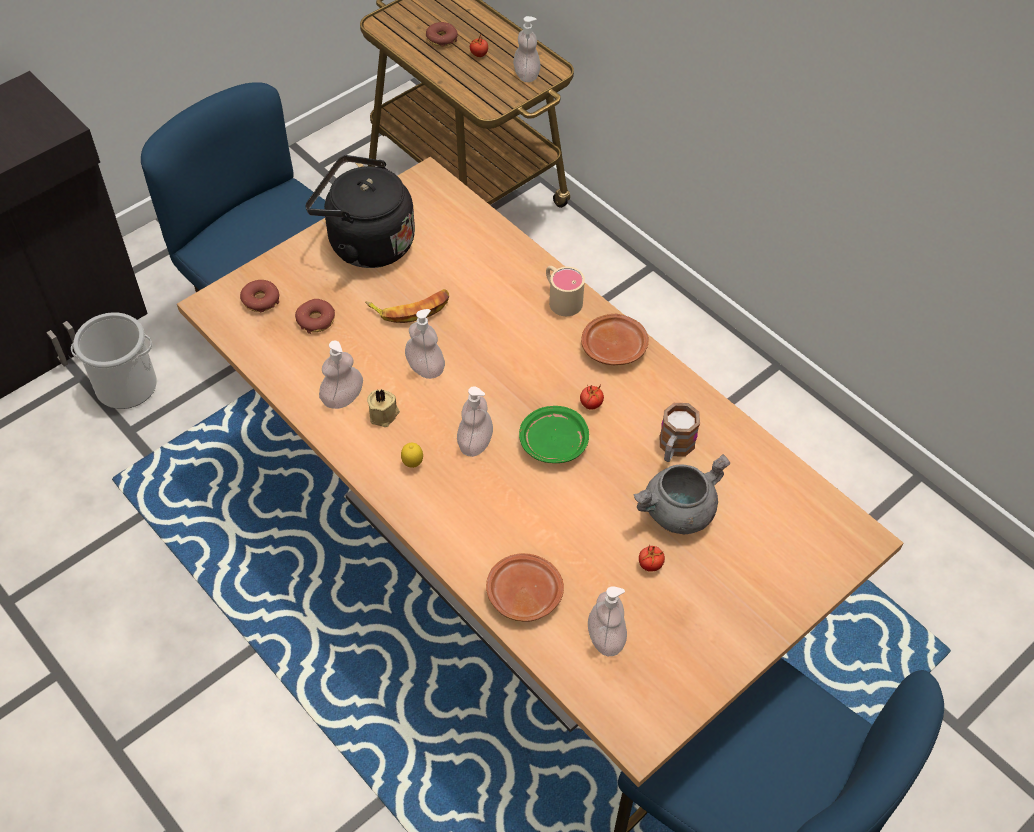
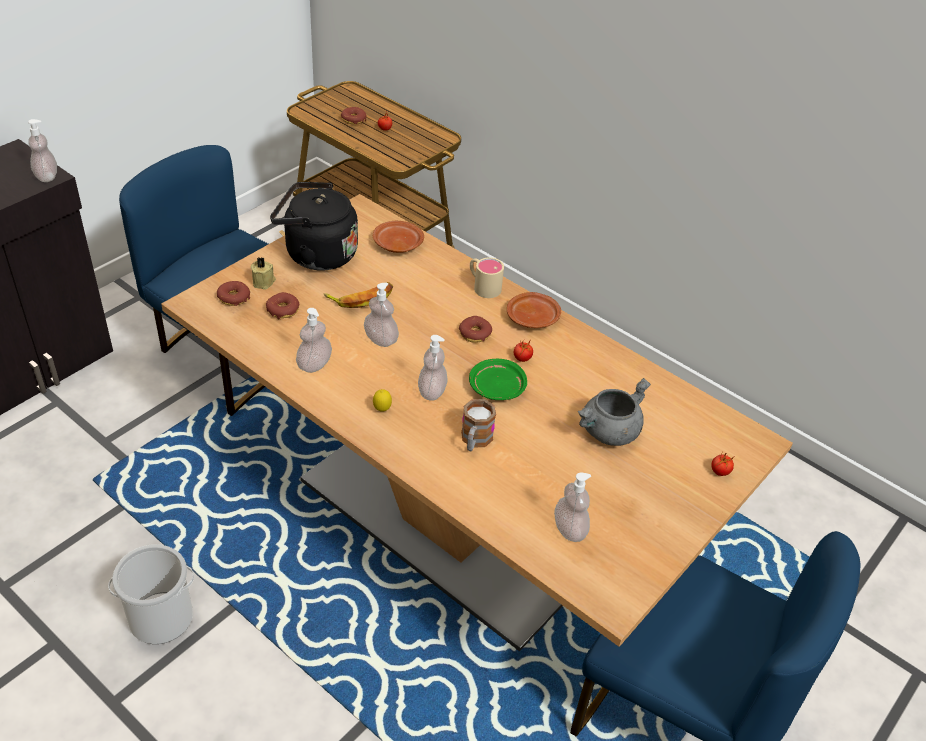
camera: 10 degrees left, 10 degrees down
(127, 385) = (100, 406): bucket -> bucket (161, 617)
(384, 415) = (352, 375): beige candle -> beige candle (264, 282)
(523, 594) = (493, 501): brown plate -> brown plate (397, 244)
(526, 75) = (424, 141): soap dispenser -> soap dispenser (46, 176)
(539, 366) = (475, 334): none -> donut
(650, 565) = (594, 472): tomato -> tomato (720, 472)
(674, 448) = (595, 386): mug -> mug (475, 441)

